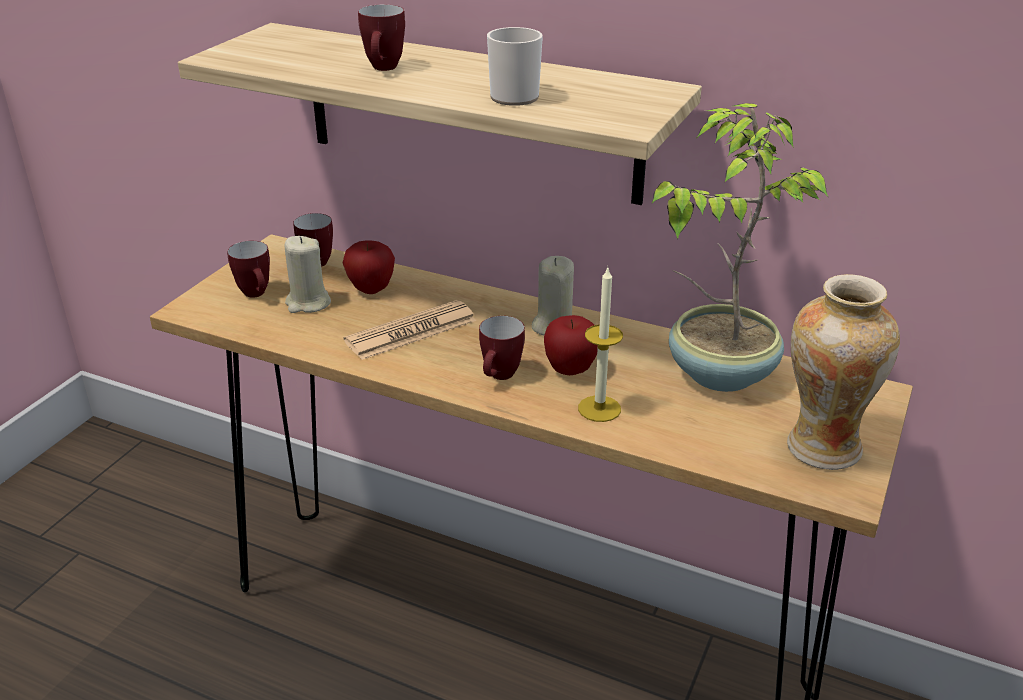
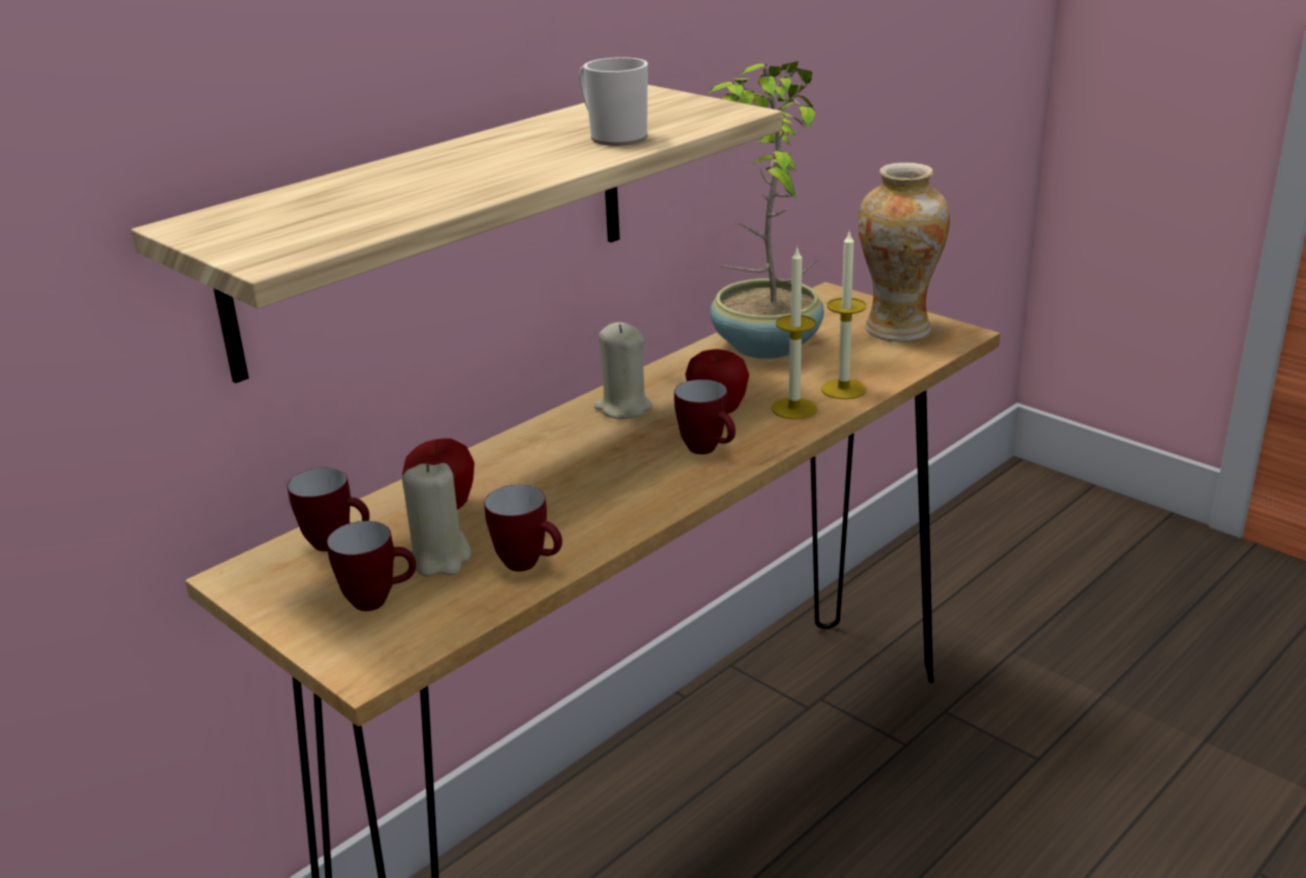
camera: 70 degrees left, 5 degrees down
(384, 69) = (454, 179): mug -> mug (529, 565)
(411, 331) = (572, 491): newspaper -> none
(656, 431) = (843, 389): none -> candle

